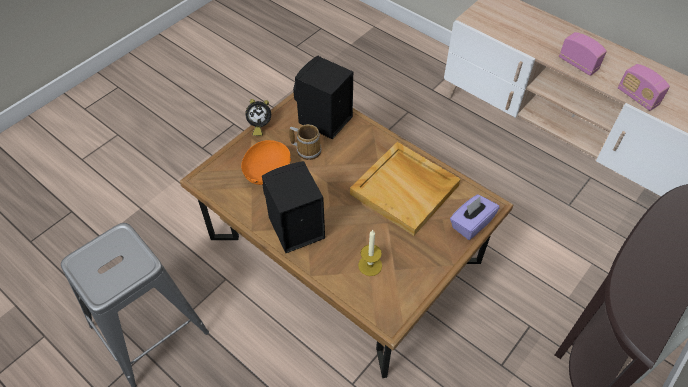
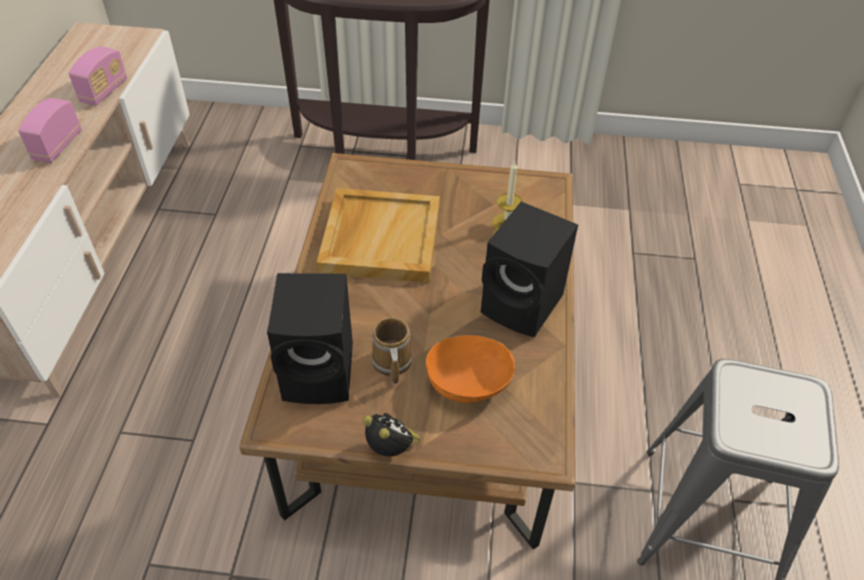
camera: 125 degrees left, 5 degrees down
(471, 224) = (386, 172): purple tissue box -> none

